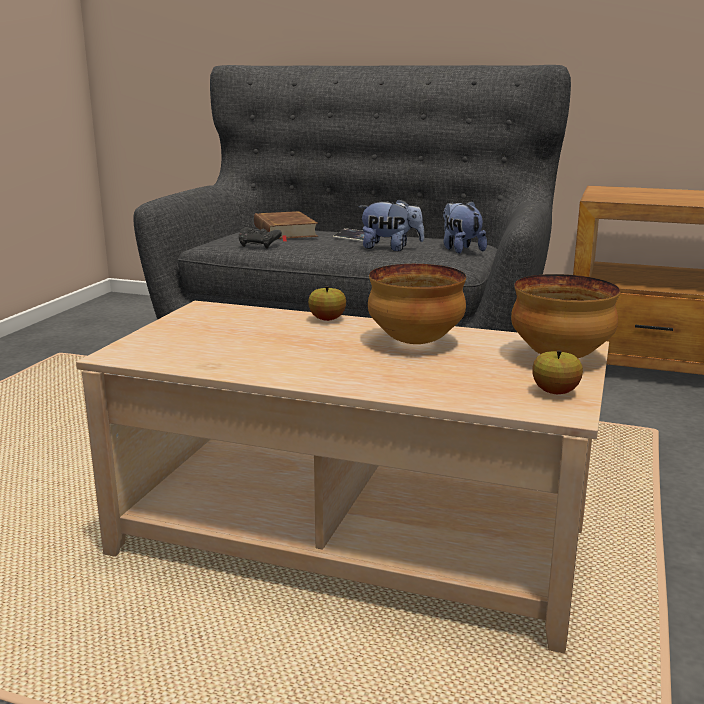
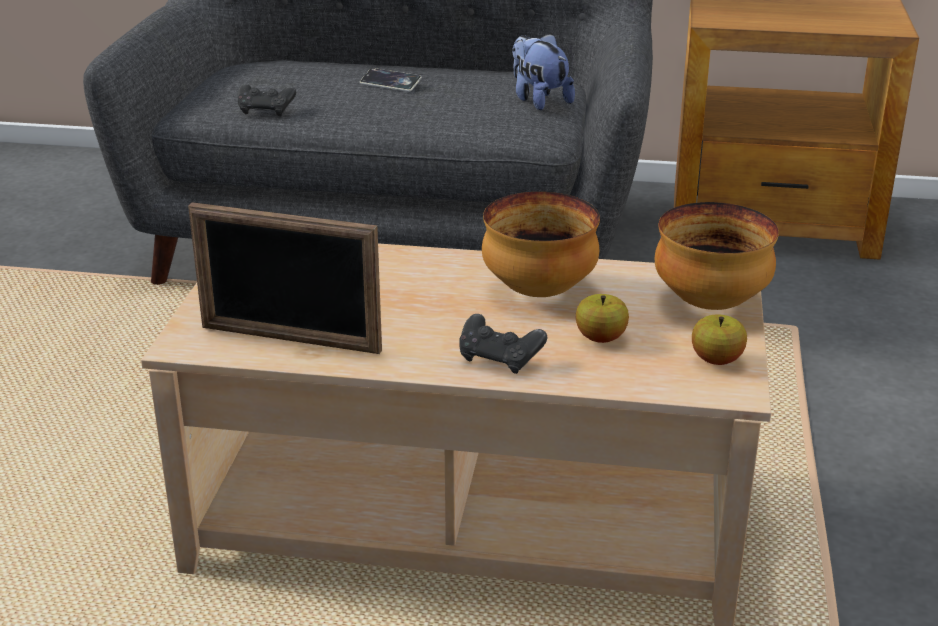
camera: 10 degrees left, 10 degrees up
(198, 357) = (290, 339): none -> picture frame
(284, 231) = (288, 75): brown book -> none
(327, 319) = (418, 257): apple -> apple (600, 338)
(363, 379) = (500, 359): none -> black game controller
(390, 248) = (447, 105): plush toy -> none

